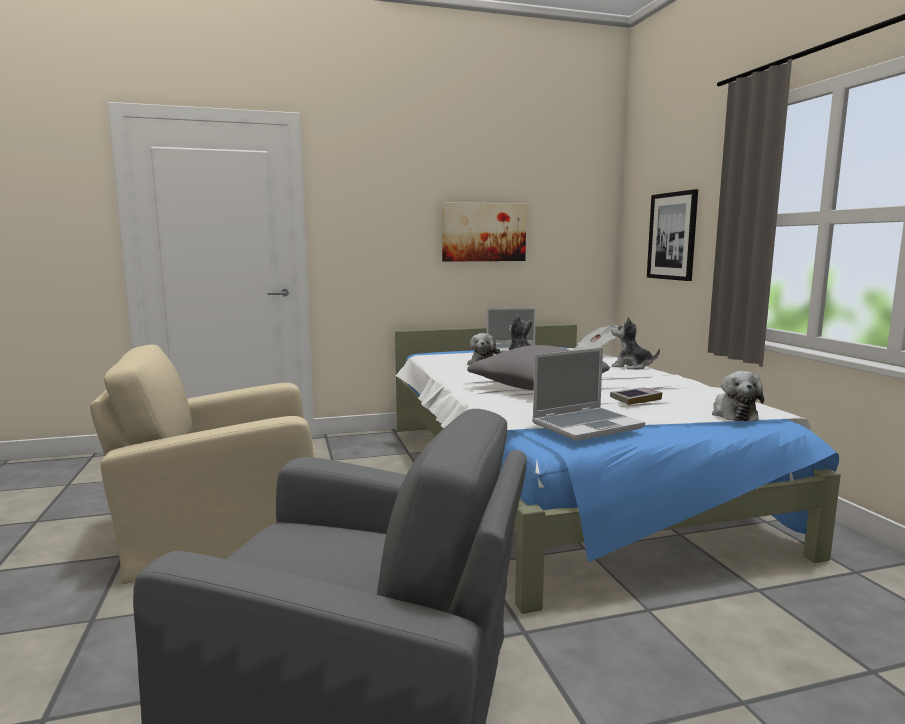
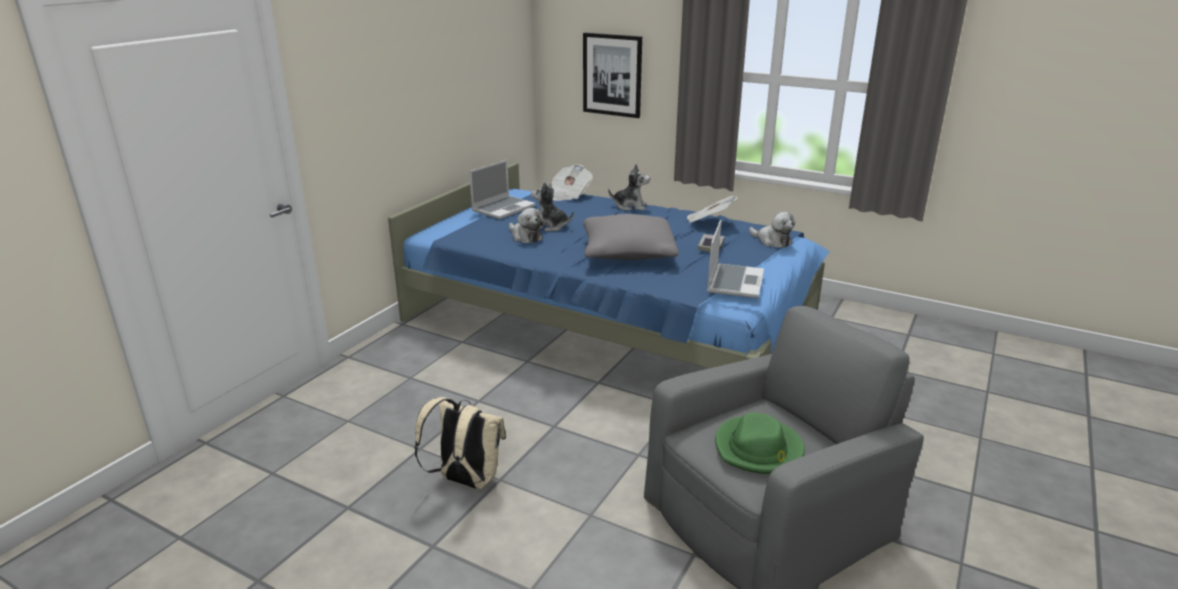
camera: 45 degrees left, 15 degrees up
(225, 530) = (465, 480): beige armchair -> beige backpack
(293, 564) = (758, 449): none -> green hat
(483, 232) = (444, 86): picture -> none
(558, 479) = (612, 319): white bed -> blue bed
(631, 366) = (630, 206): plush toy -> plush toy turned 150 degrees counterclockwise
(687, 387) = (709, 221): none -> newspaper

